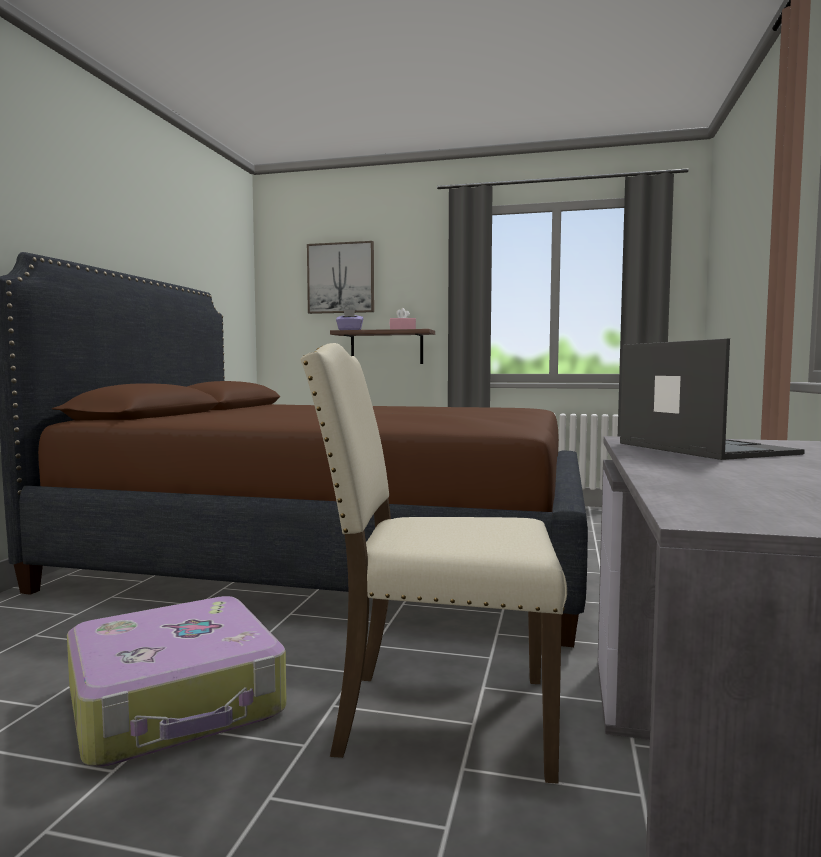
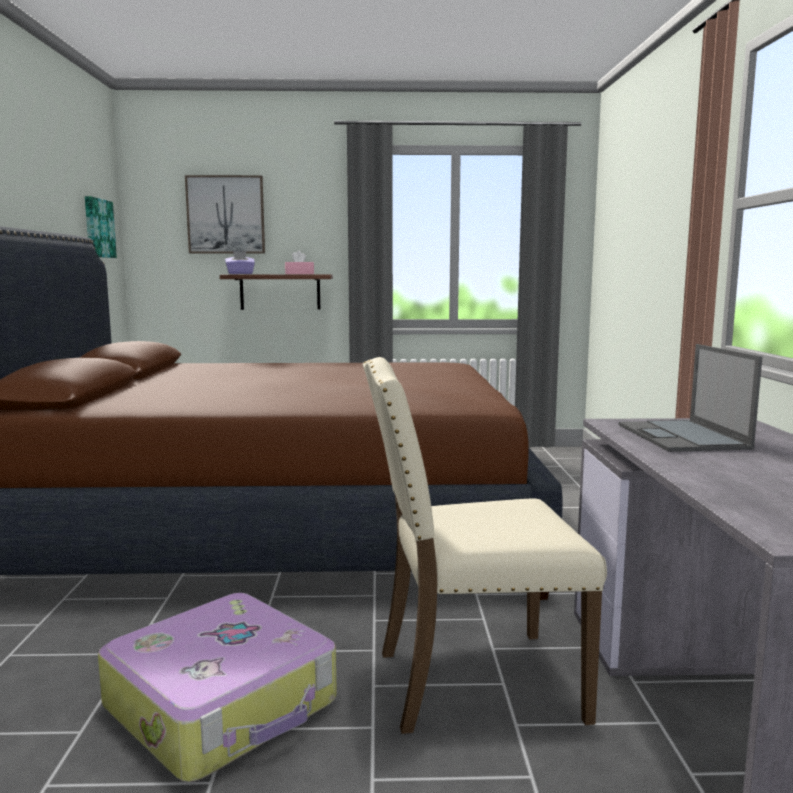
camera: 15 degrees left, 5 degrees up
(227, 289) = (98, 228): none -> picture
(702, 448) = (683, 437): laptop -> laptop turned 150 degrees counterclockwise

